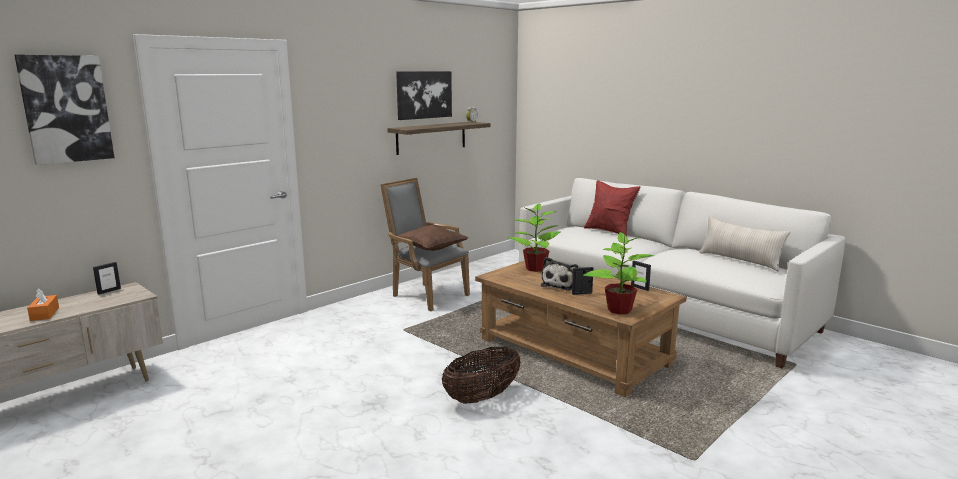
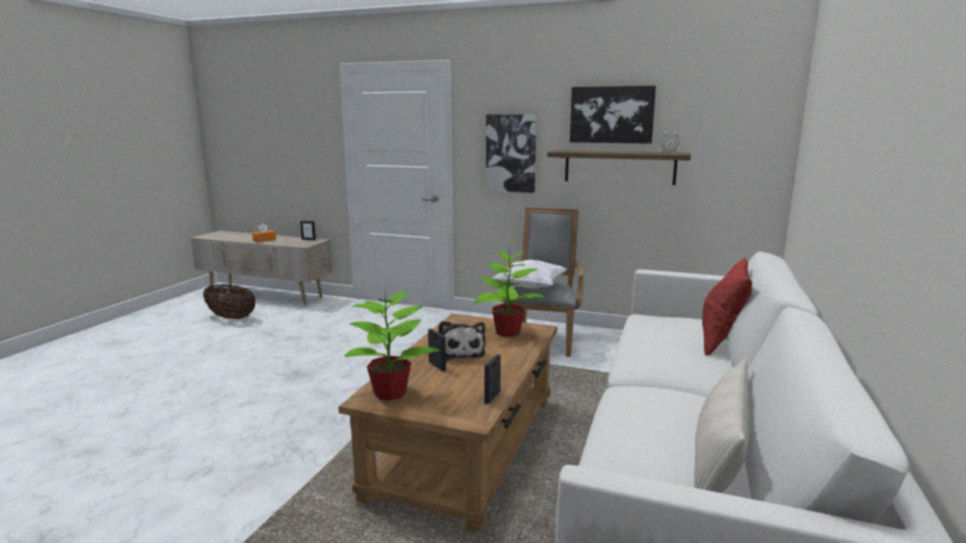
camera: 65 degrees right, 0 degrees up
(66, 109) = (302, 115): picture -> picture (511, 153)
(431, 250) = (530, 287): brown pillow -> white pillow
(482, 397) = (324, 415): basket -> basket (231, 317)
(561, 285) = (460, 352): plush toy -> plush toy turned 105 degrees counterclockwise

